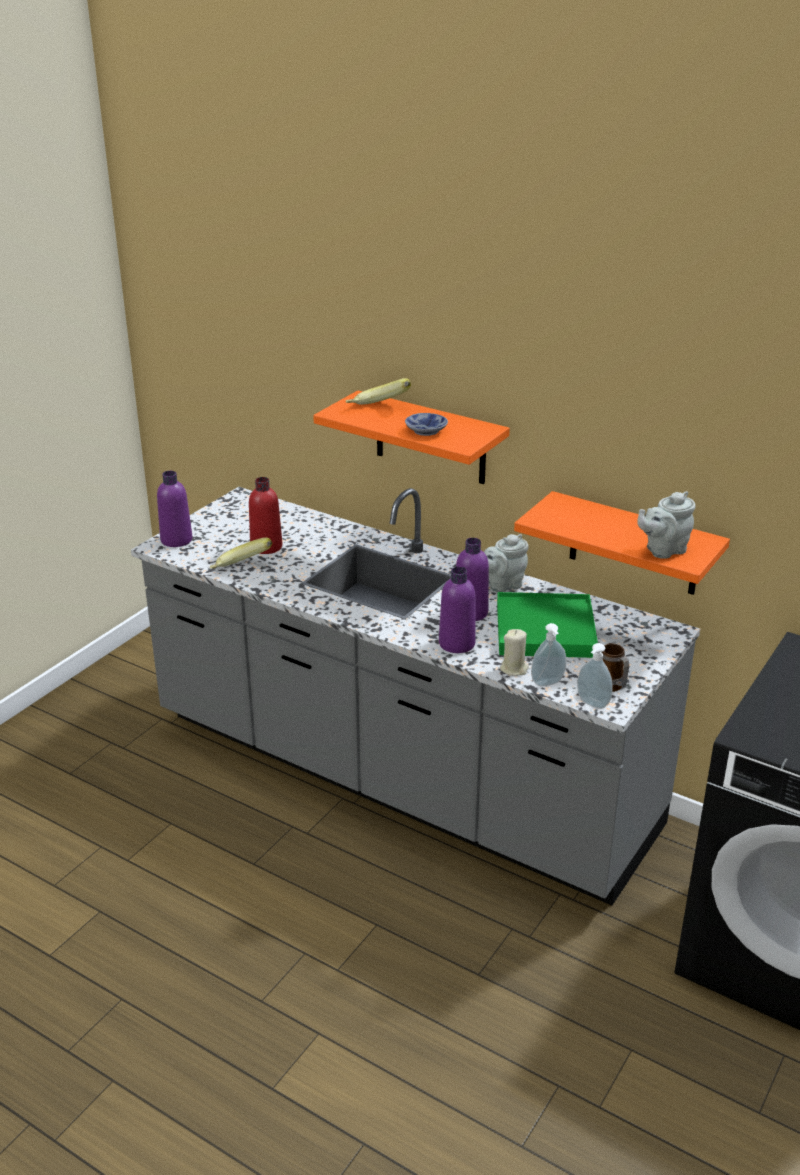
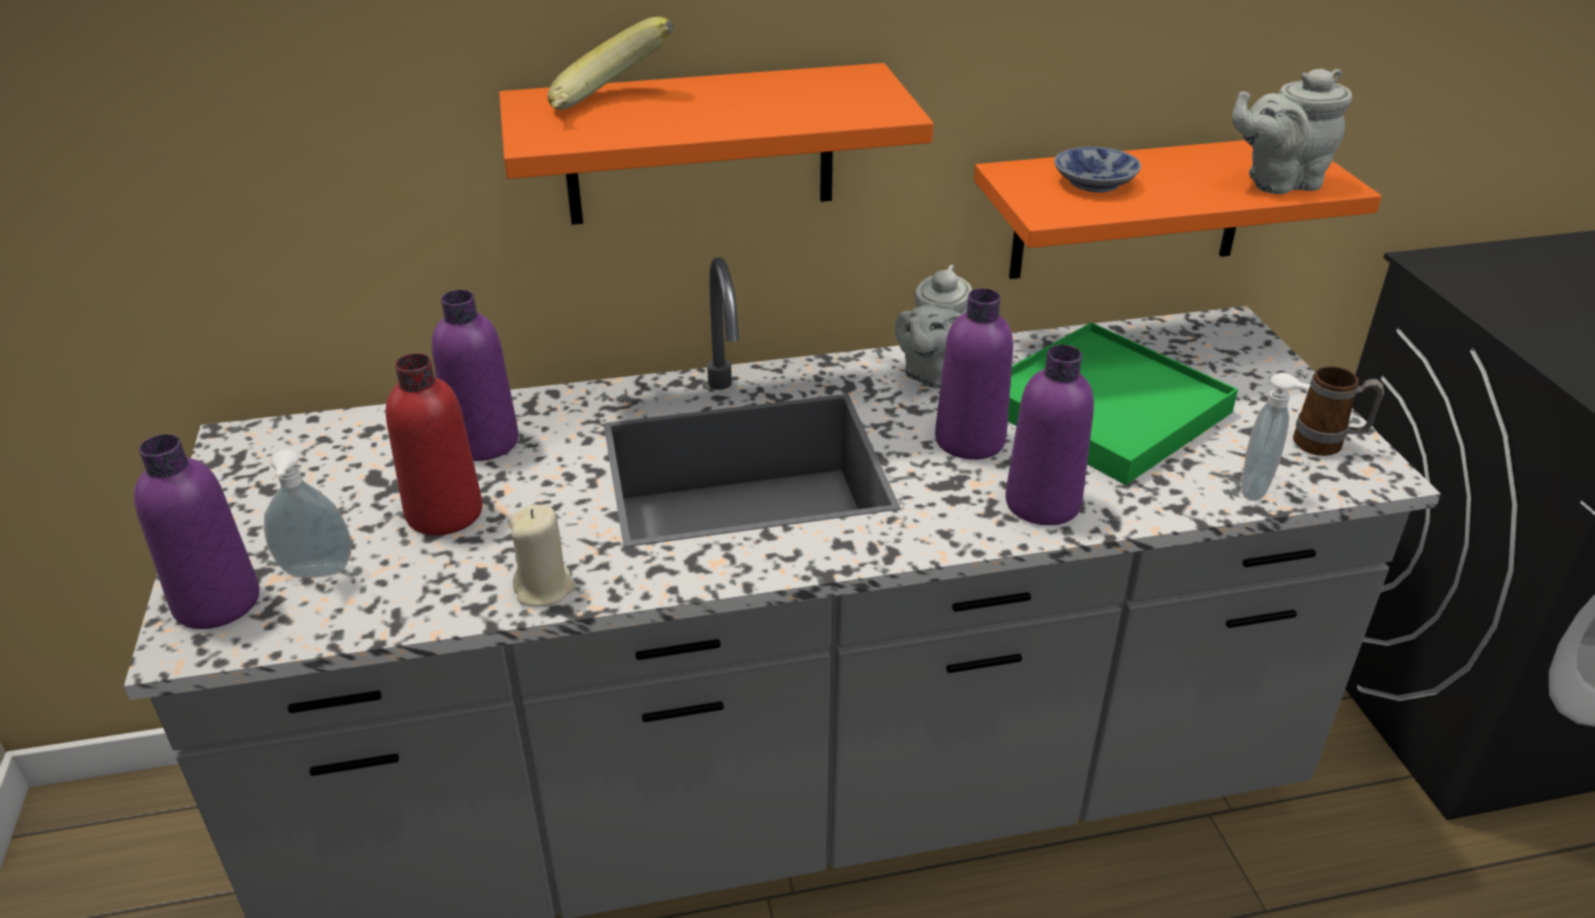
camera: 45 degrees left, 5 degrees up
(241, 569) = (462, 585): banana -> none
(309, 531) = (483, 442): none -> purple bottle
(427, 431) = (780, 110): bowl -> bowl (1097, 182)
(514, 669) = (1181, 494): beige candle -> beige candle (545, 588)
(591, 704) = (1356, 486): soap dispenser -> soap dispenser (317, 573)
(663, 550) = (1278, 182): grey teapot -> grey teapot turned 60 degrees clockwise

